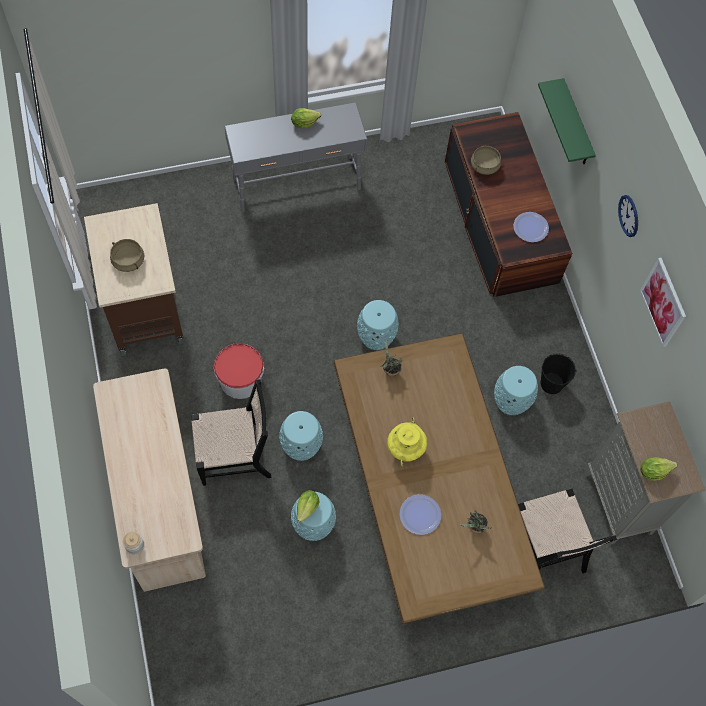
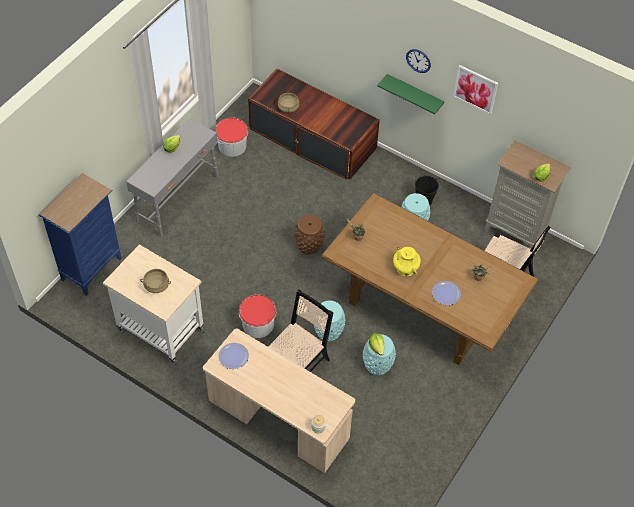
camera: 40 degrees left, 10 degrees down
(144, 310) = (160, 331): brown cart -> white cart
(147, 196) = (93, 269): none -> blue dresser
(376, 336) = (309, 245): turquoise stool -> brown stool
(407, 167) = (232, 145): none -> bucket
(530, 227) = (345, 122): plate -> plate (233, 356)
(576, 125) = (340, 40): green shelf -> green shelf (414, 95)

